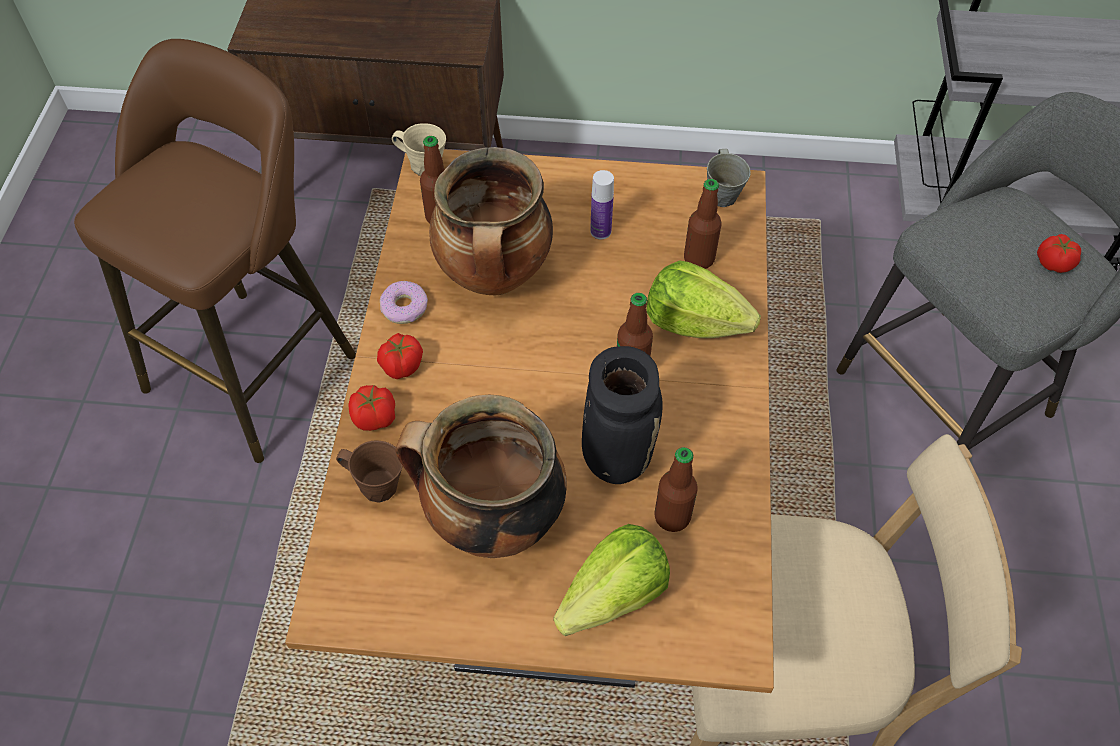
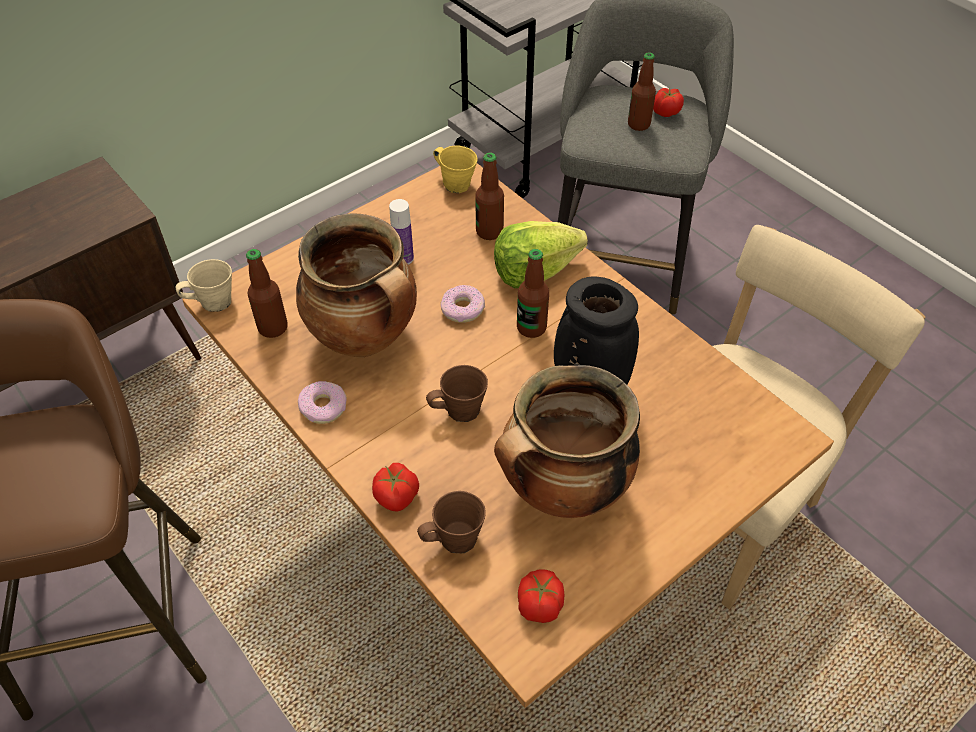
camera: 45 degrees left, 5 degrees down
(401, 366) = (372, 447): tomato -> tomato (539, 605)
(496, 391) = (460, 410): none -> brown mug
(596, 310) = (463, 309): none -> donut
(613, 596) = (691, 470): lettuce -> none
(672, 516) = (664, 394): bottle -> bottle (638, 124)
(722, 194) = (455, 183): grey mug -> yellow mug

